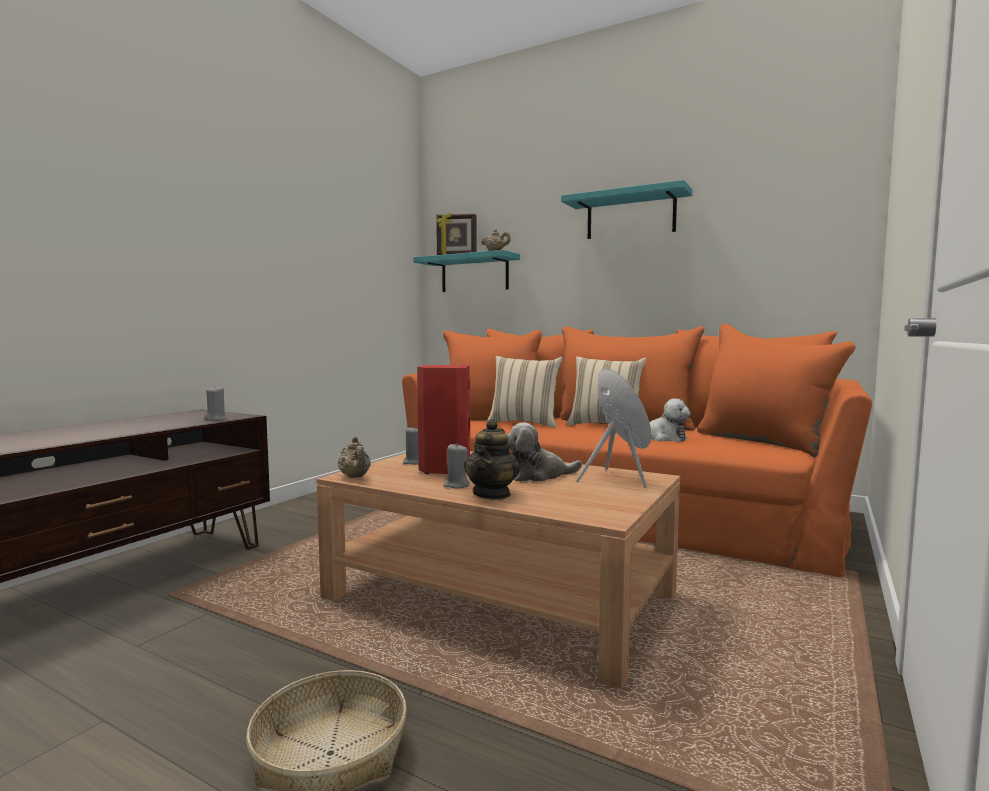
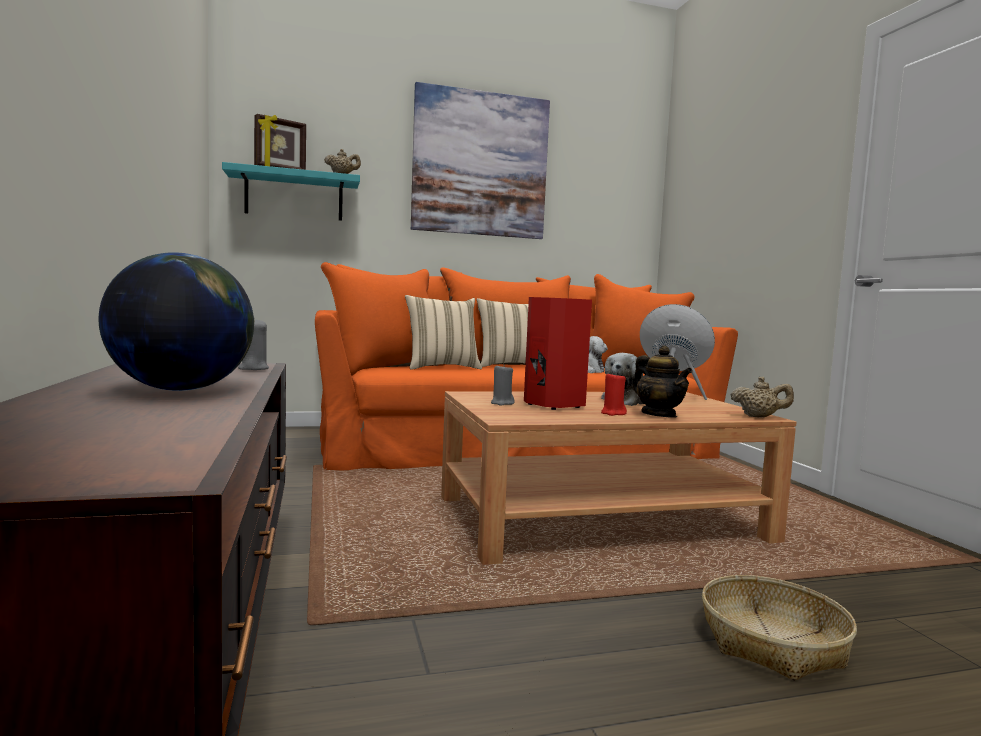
camera: 45 degrees left, 0 degrees up
(98, 431) = (180, 390): none -> globe
(355, 477) = (517, 419): beige teapot -> beige teapot (759, 417)
(456, 485) = (613, 413): grey candle -> red candle
(630, 216) = (480, 164): turquoise shelf -> picture

